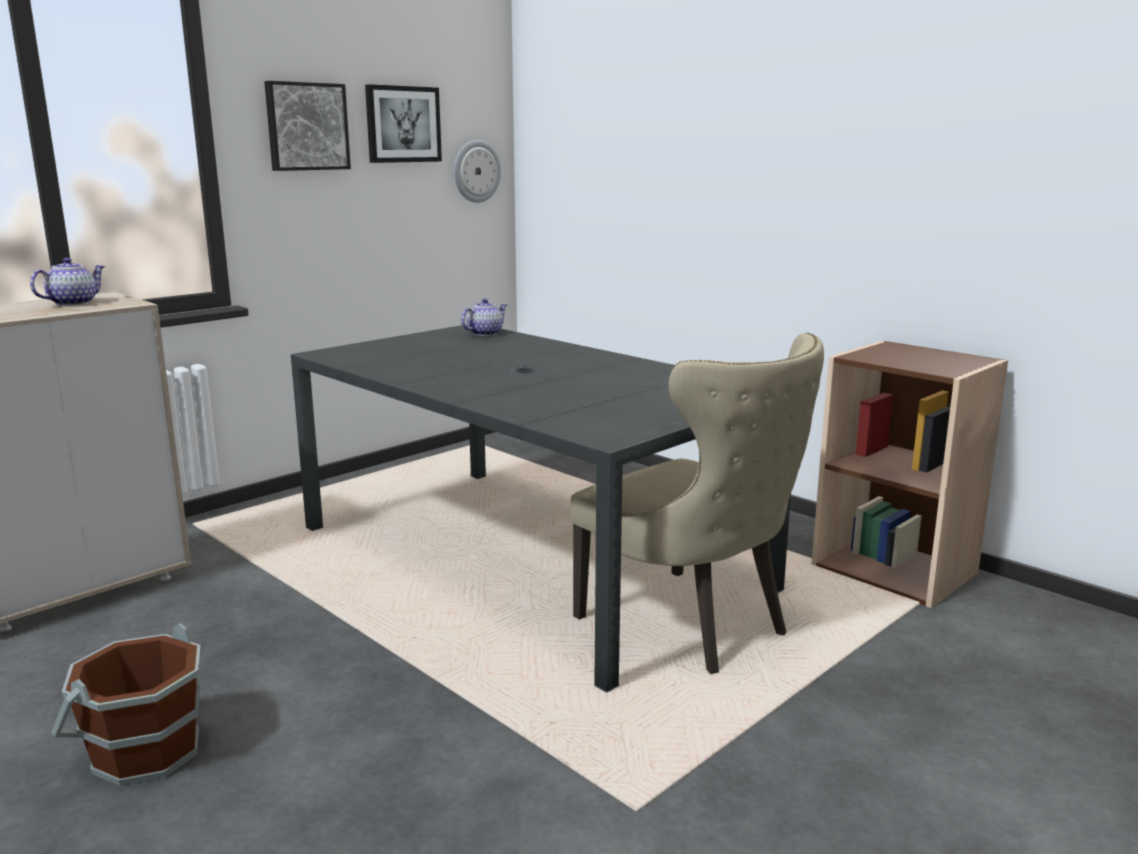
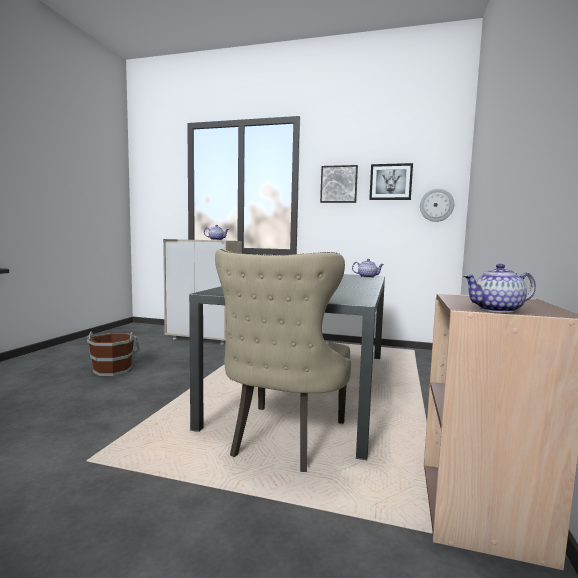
camera: 60 degrees right, 10 degrees down
(957, 367) = (497, 310): none -> teapot

